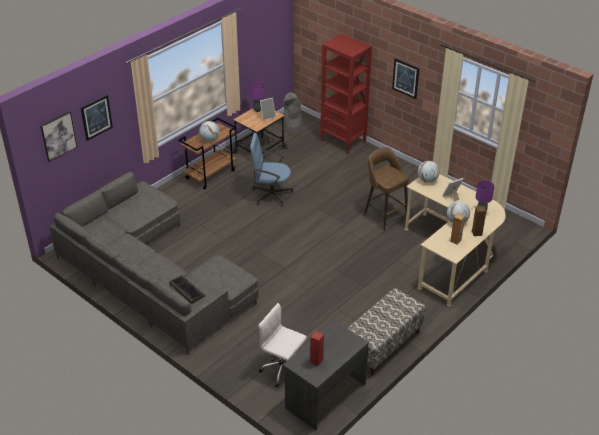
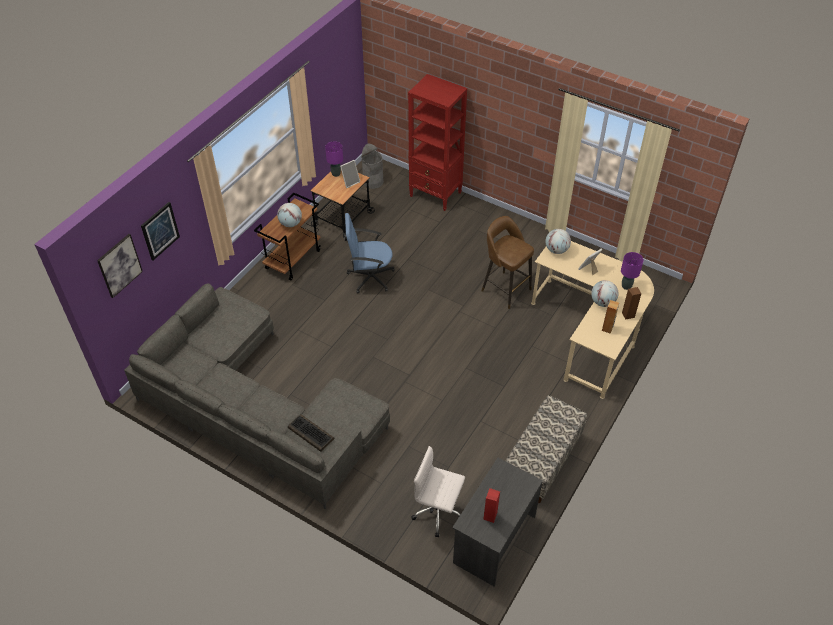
camera: 10 degrees left, 10 degrees up
(406, 78) = (511, 124): picture -> none

